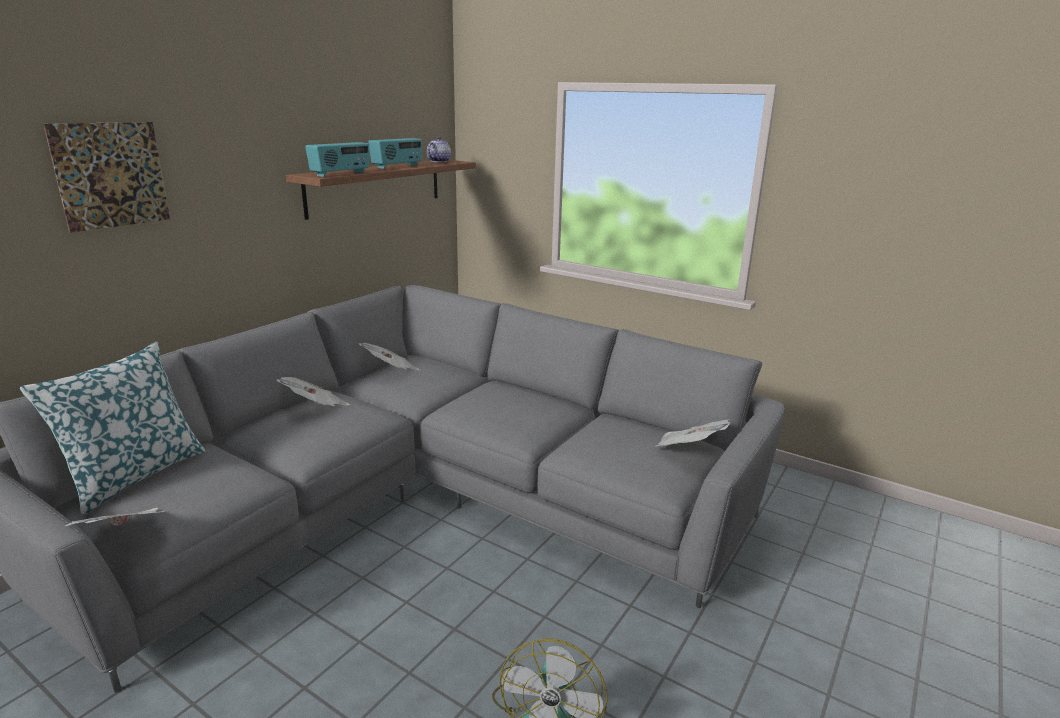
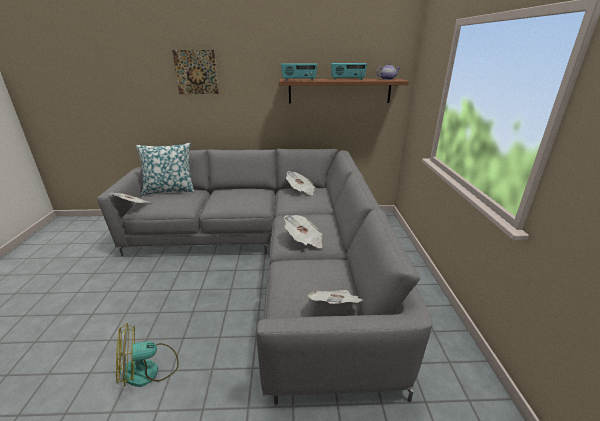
camera: 55 degrees right, 5 degrees up
(316, 408) = (248, 193): newspaper -> newspaper (304, 240)

